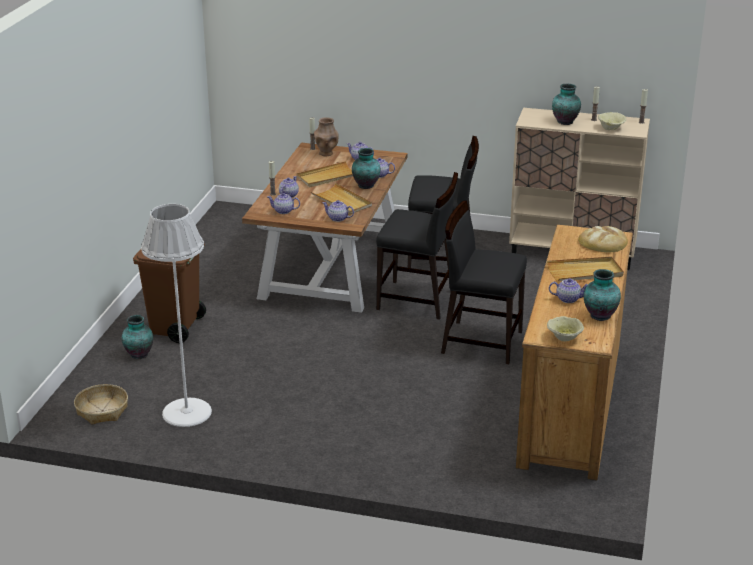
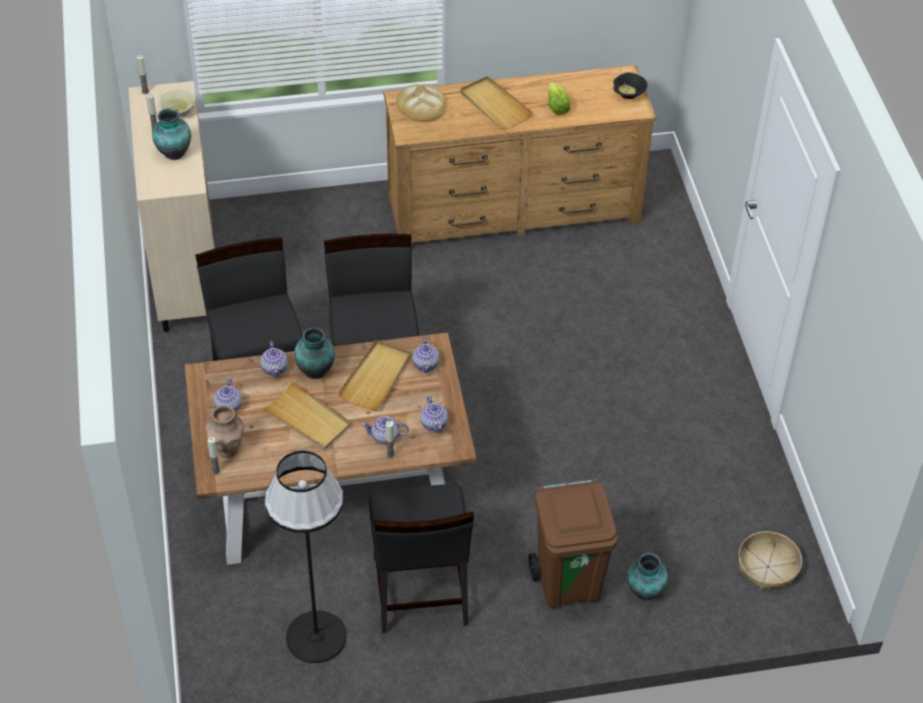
camera: 115 degrees left, 20 degrees up
(187, 412) = (720, 491): white floor lamp -> none
(227, 242) = (316, 637): none -> black floor lamp
(481, 341) = (437, 300): black chair -> black chair (419, 592)
(563, 337) = (628, 95): beige bowl -> black bowl
(567, 299) = (556, 106): teapot -> lettuce
(599, 315) = (574, 82): vase -> none

